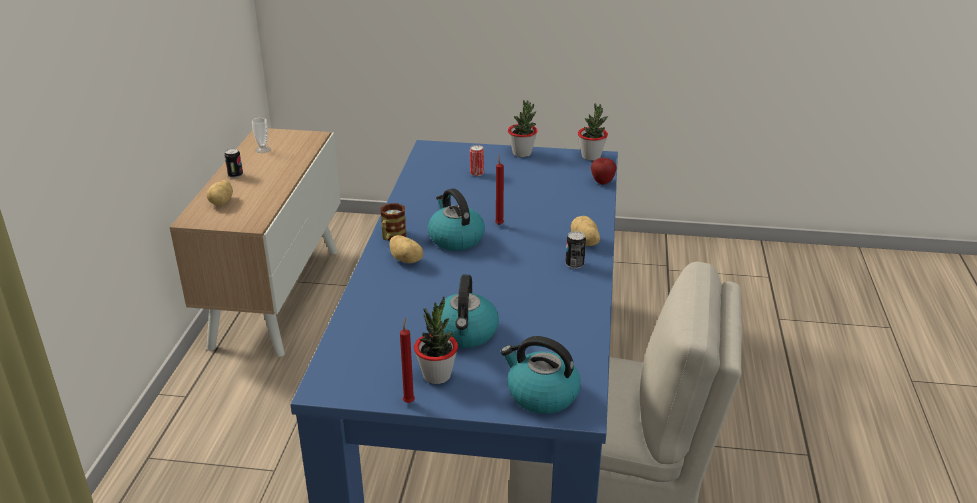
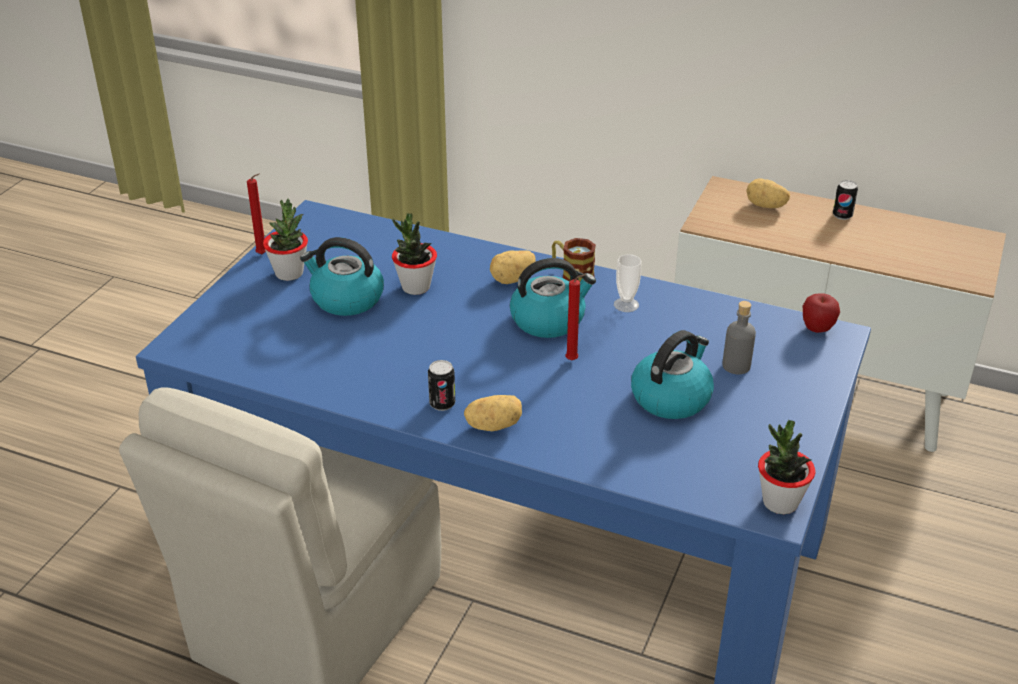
camera: 105 degrees right, 5 degrees up
(263, 149) = (923, 237): cup -> cup (626, 305)
(477, 173) = (736, 366): can -> grey bottle
(522, 153) = (804, 424): potted plant -> potted plant (415, 287)
(541, 394) = (217, 328): kettle -> kettle (671, 397)
(602, 182) = (676, 491): apple -> apple (817, 329)

